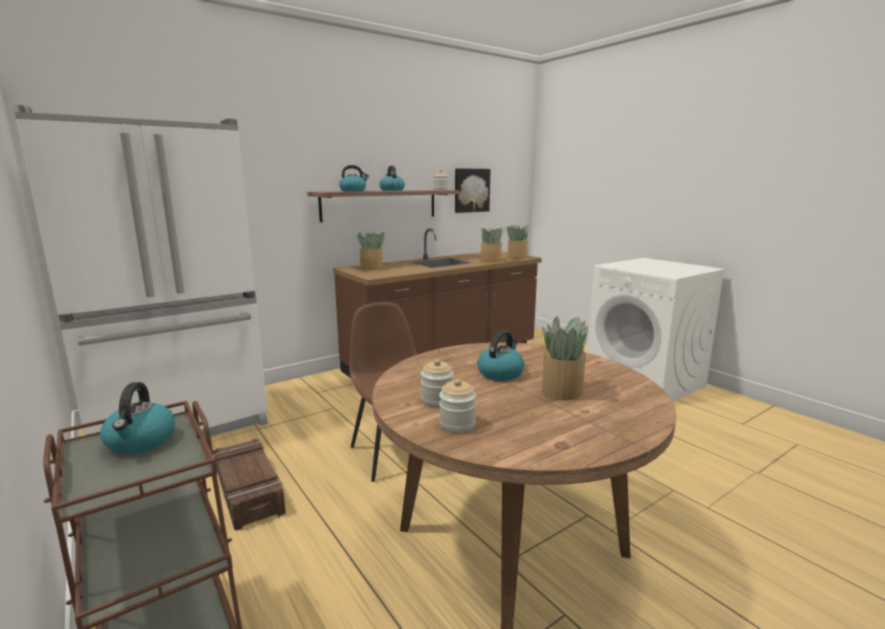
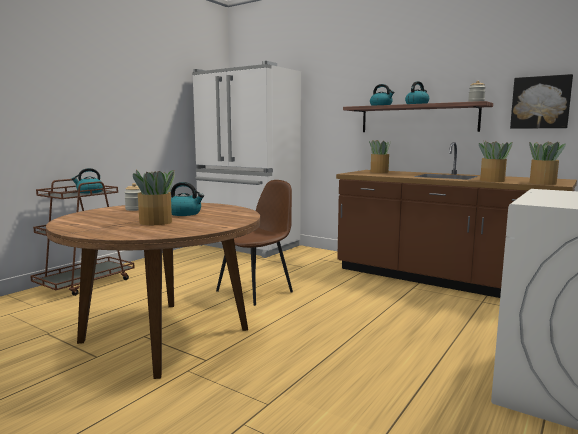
camera: 70 degrees right, 5 degrees down
(249, 490) = (195, 270): crate -> none
(457, 425) = (103, 213): jar -> none

